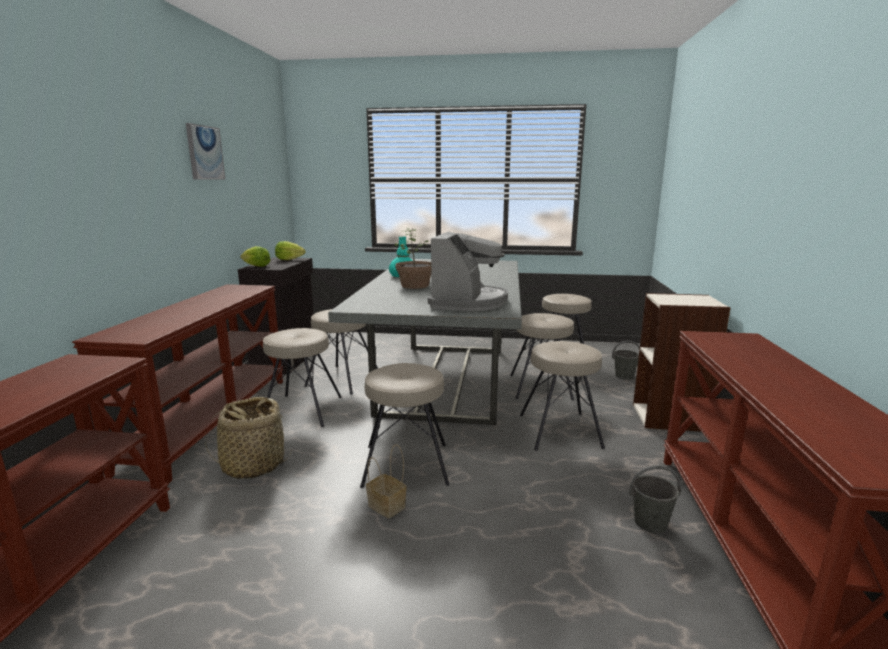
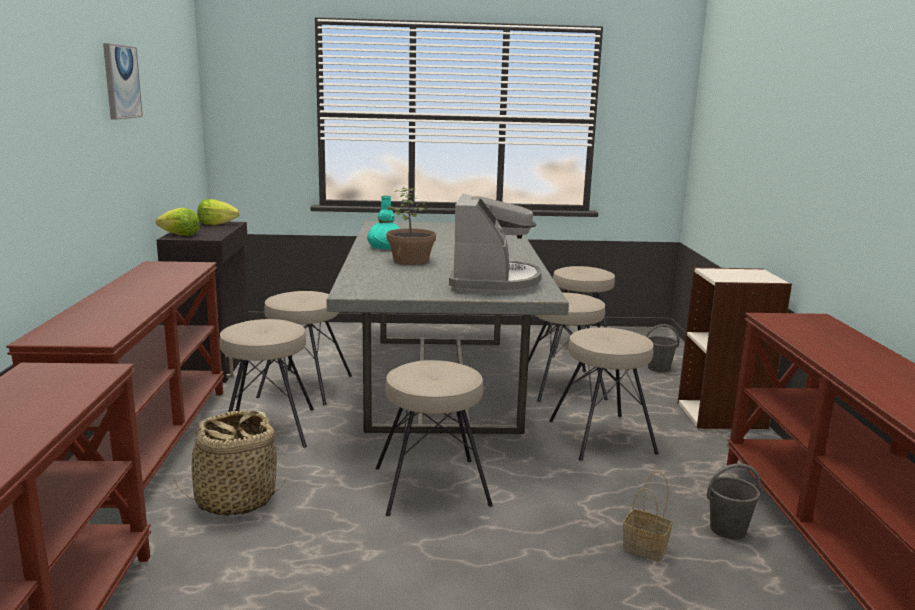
camera: 10 degrees left, 0 degrees up
(388, 506) = (429, 534): basket -> basket (646, 548)

